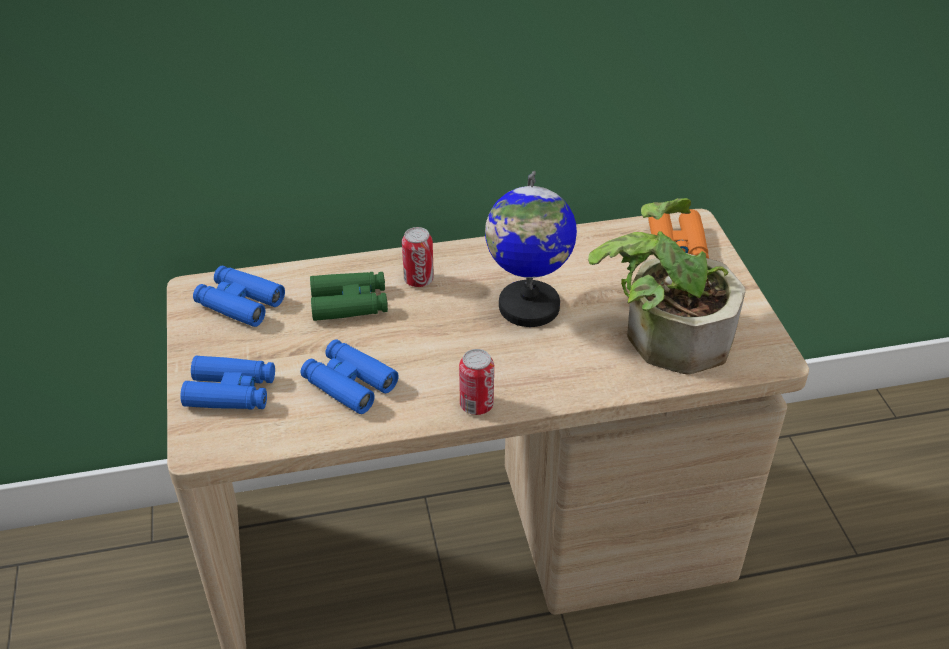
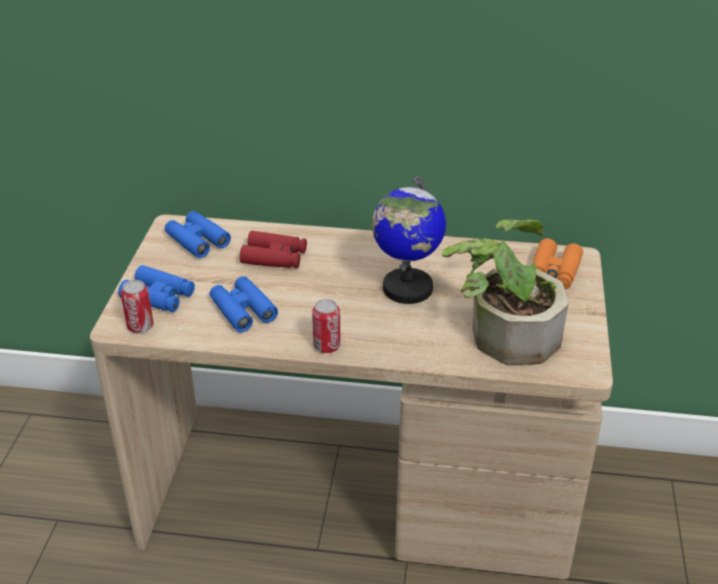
camera: 20 degrees right, 5 degrees down
(349, 303) = (274, 257): green binoculars -> red binoculars
(418, 280) = (334, 252): can -> can (140, 327)

